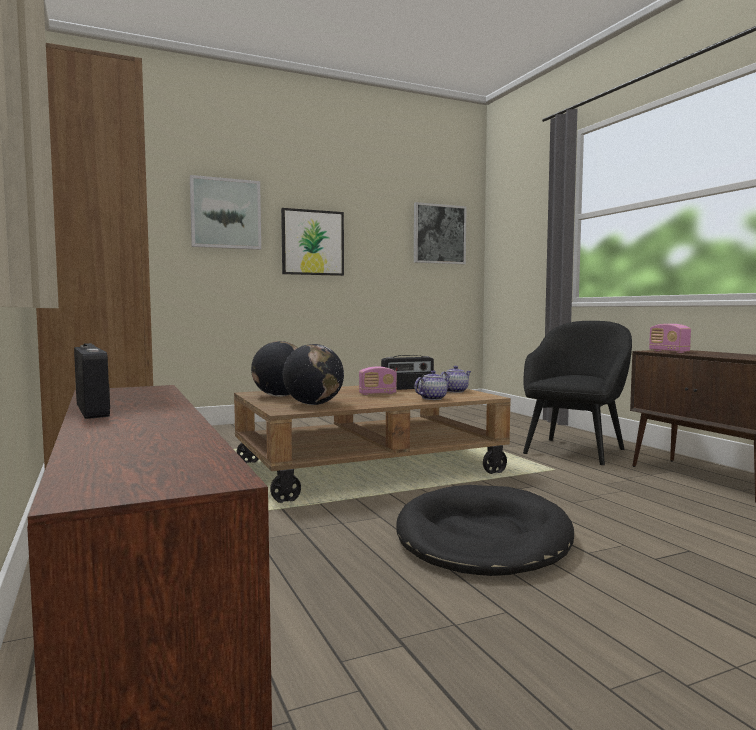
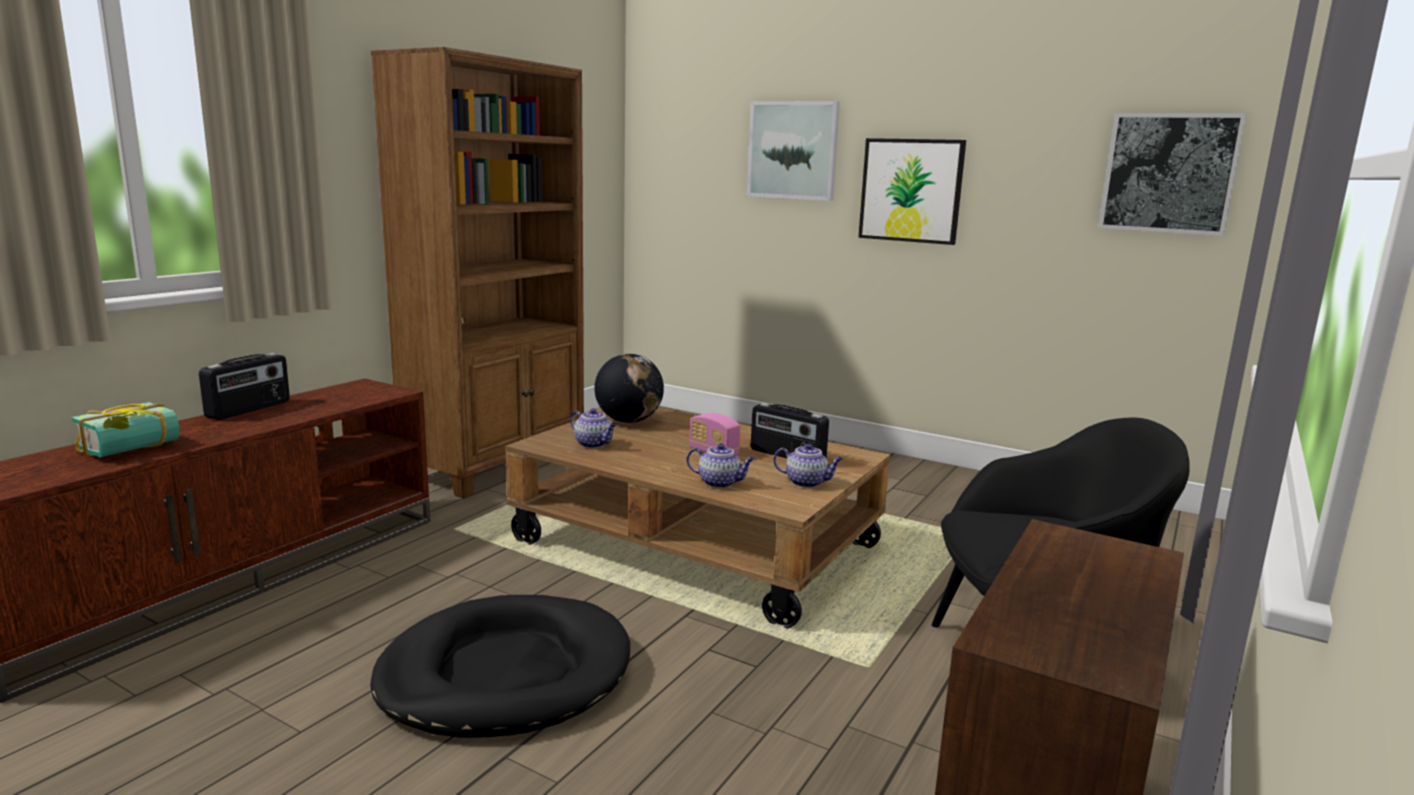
camera: 55 degrees right, 10 degrees up
(156, 436) = (134, 450): none -> book
(314, 404) = (594, 444): globe -> teapot
(668, 351) = (1059, 548): radio -> none

